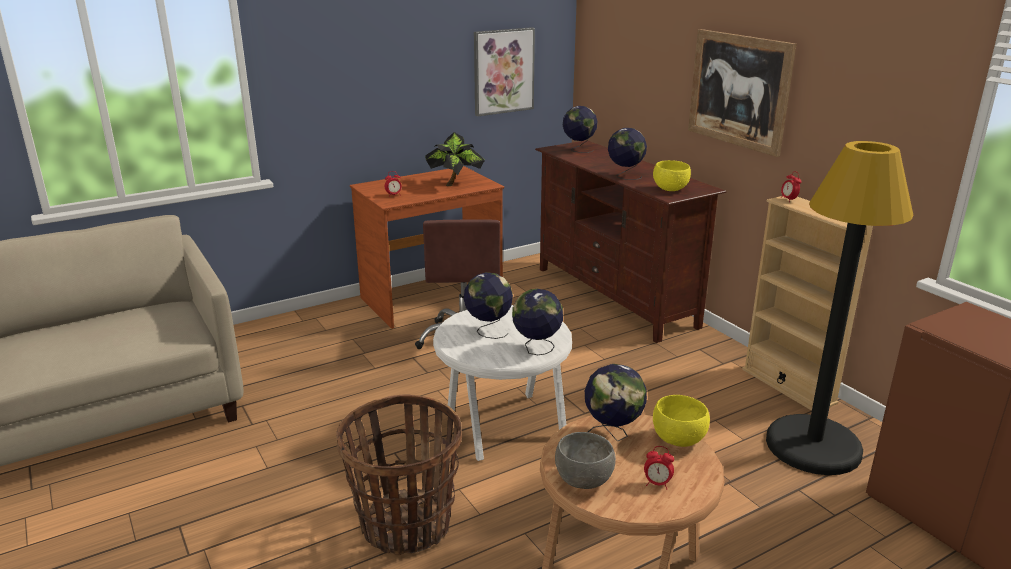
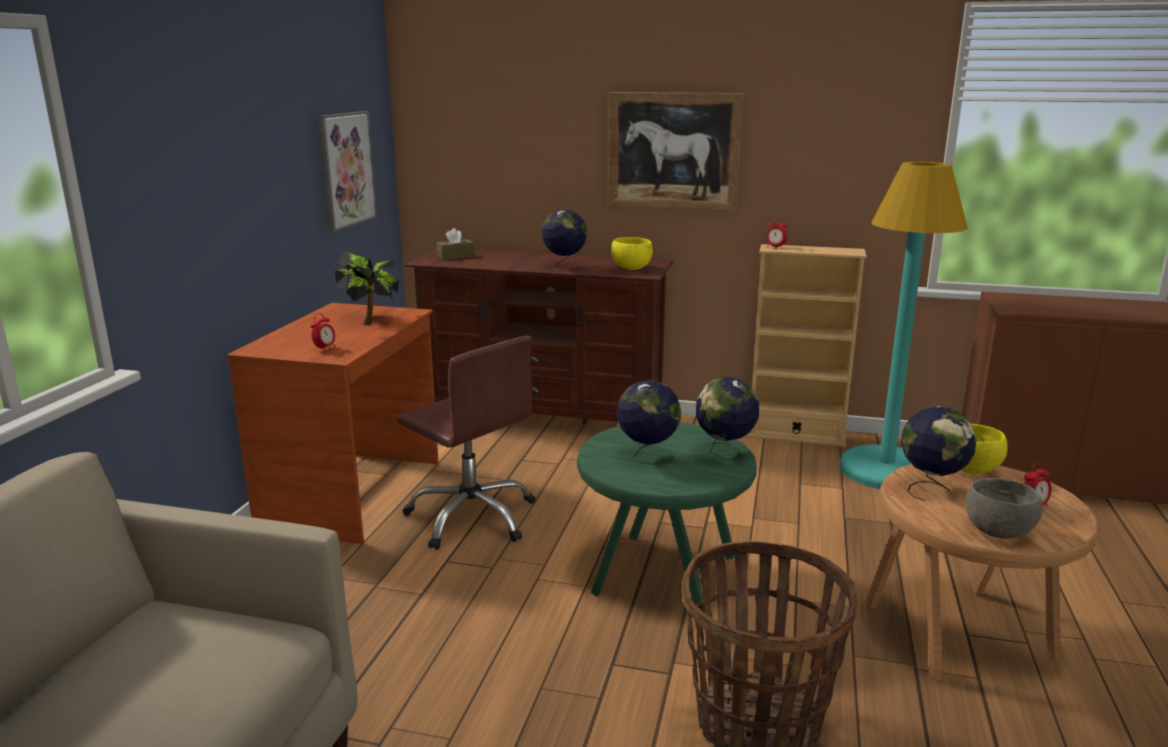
camera: 45 degrees left, 5 degrees down
(503, 426) = (662, 577): white side table -> green side table
(578, 149) = (455, 256): globe -> brown tissue box
(813, 446) = (885, 470): black floor lamp -> turquoise floor lamp

